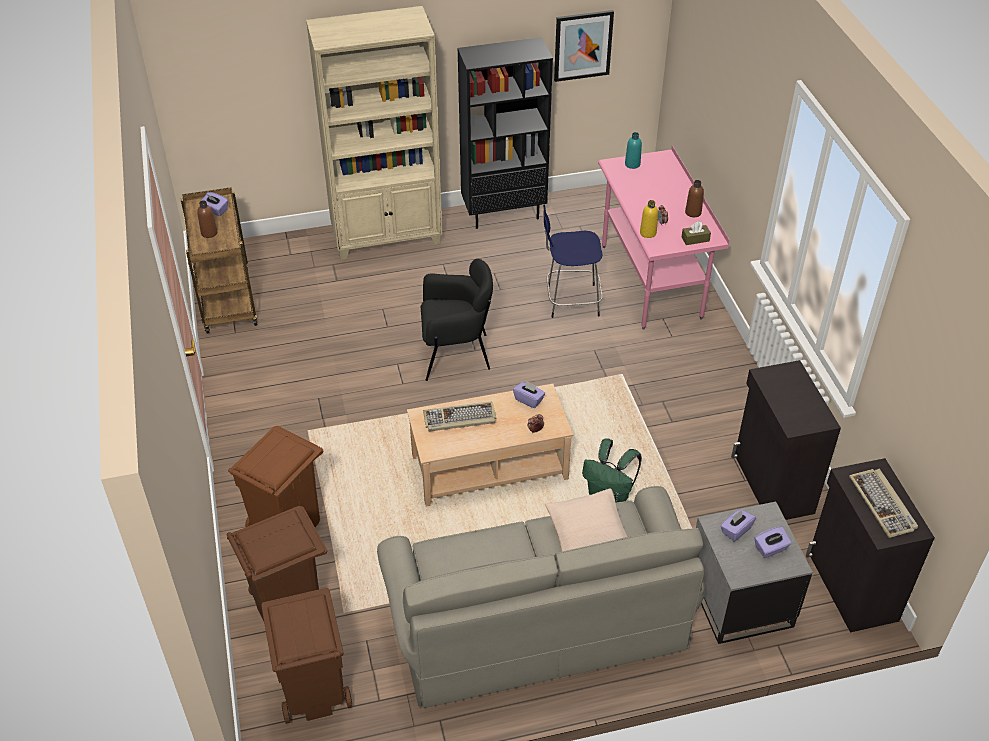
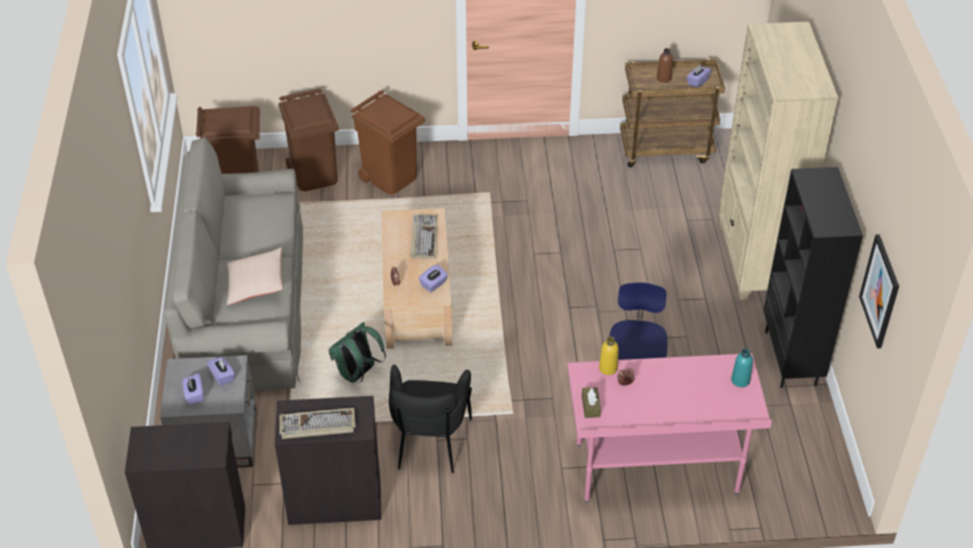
camera: 100 degrees right, 0 degrees up
(456, 354) = (566, 293): black armchair -> black armchair (429, 443)
(693, 212) = (639, 415): brown bottle -> none
(883, 504) = (174, 446): keyboard -> keyboard (317, 426)

